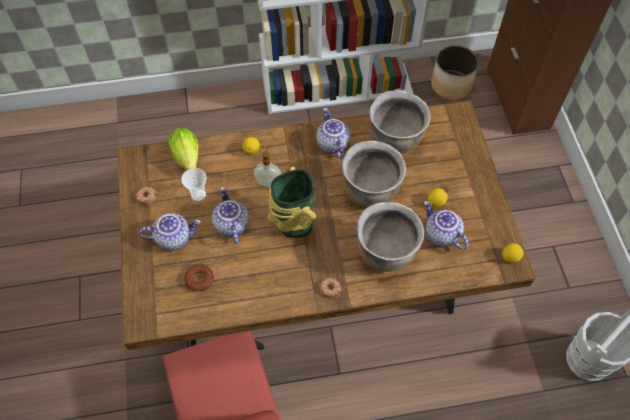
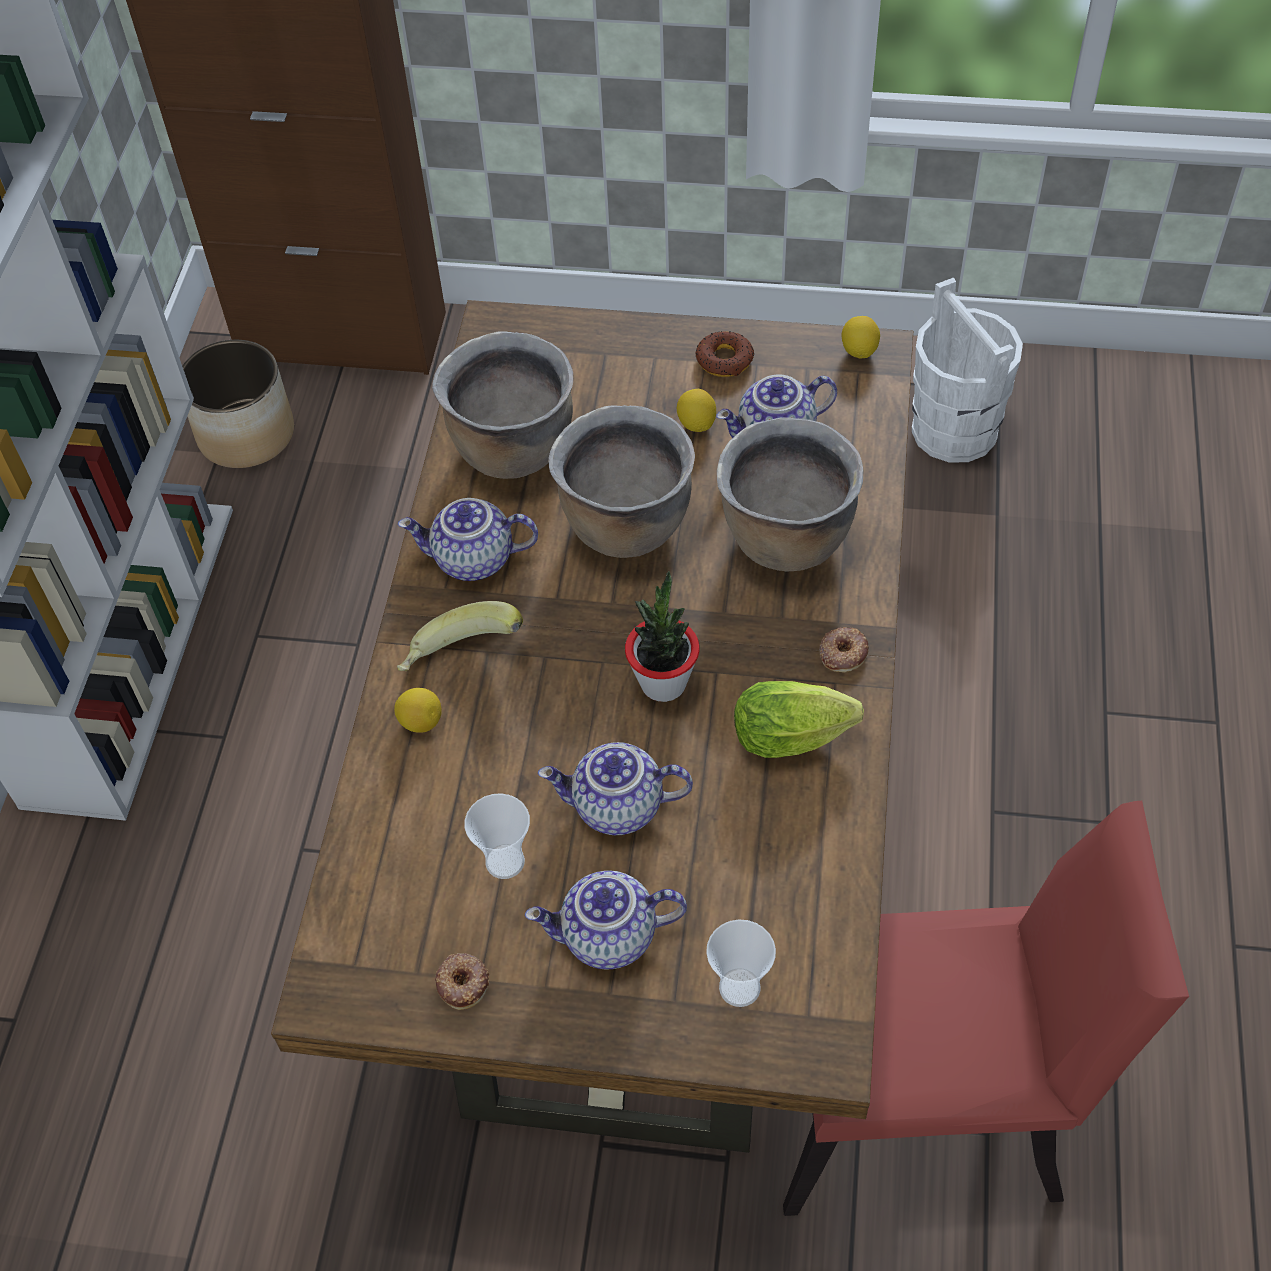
camera: 70 degrees left, 5 degrees down
(162, 287) = (739, 987): none -> cup
(174, 237) = (608, 938): teapot -> teapot turned 105 degrees counterclockwise
(188, 159) = (386, 866): lettuce -> lettuce (797, 736)
(199, 279) = (744, 902): donut -> donut (725, 360)
(269, 182) = (527, 706): soap dispenser -> none
(283, 155) = (462, 660): none -> banana
(294, 225) = (663, 683): vase -> potted plant

